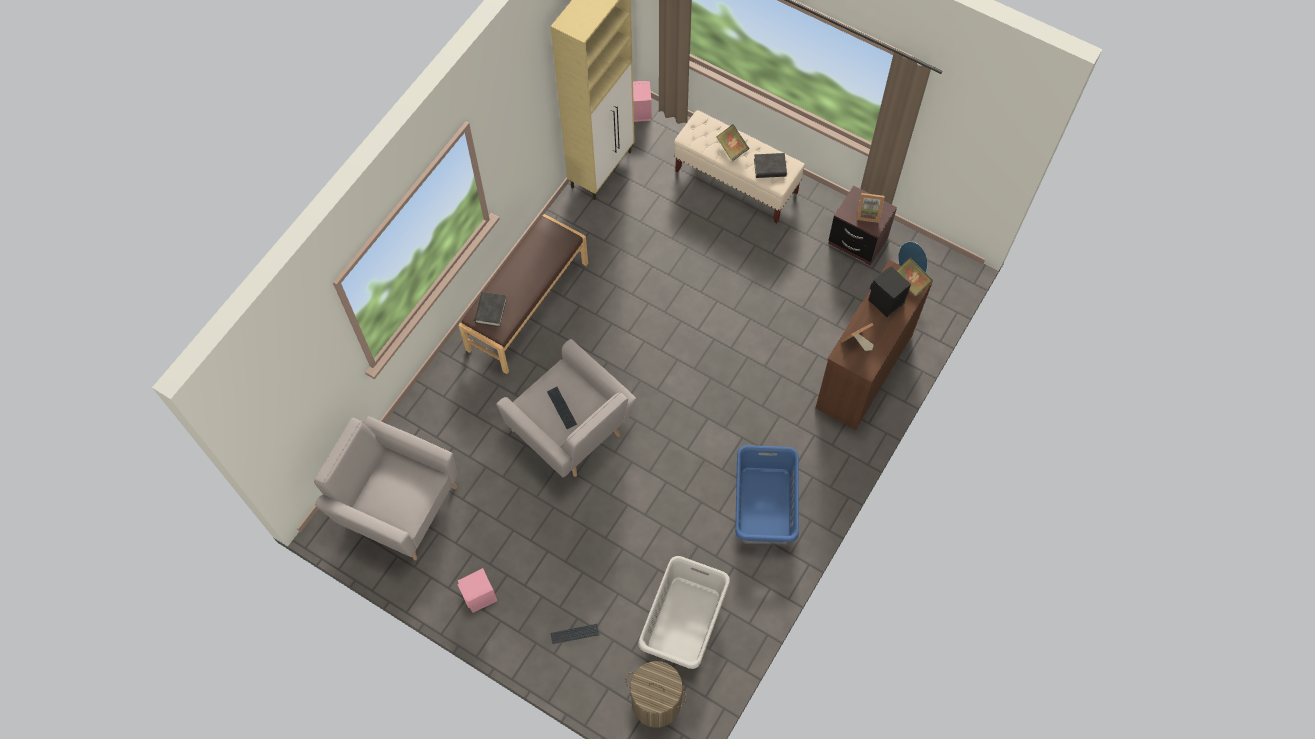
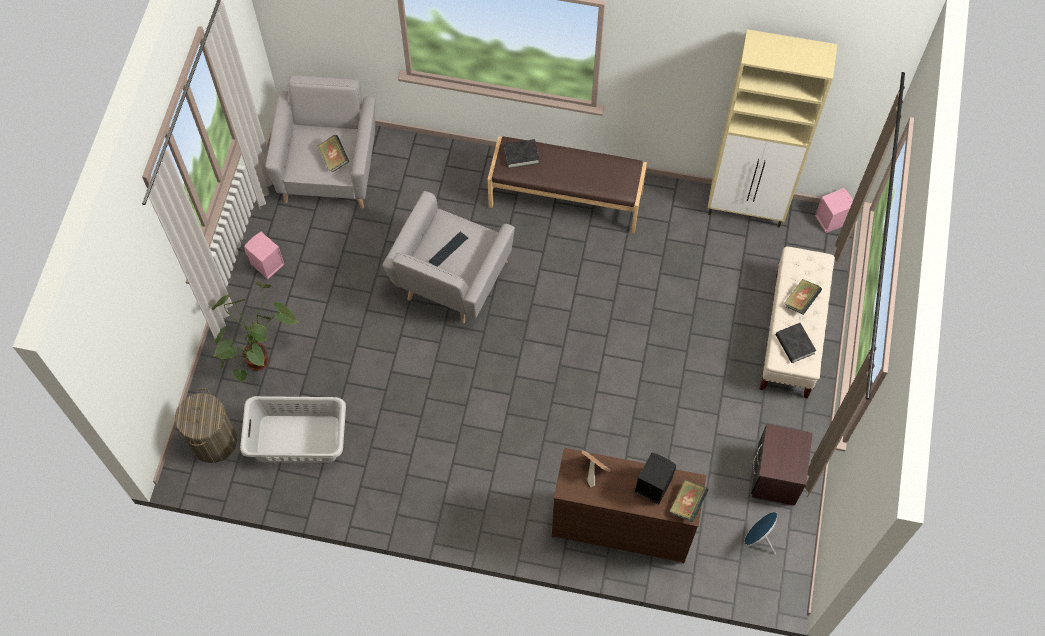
camera: 70 degrees right, 0 degrees up
(413, 480) = (334, 159): none -> book
(574, 634) = (256, 352): keyboard -> potted plant
(764, 505) = (438, 474): blue laundry basket -> none
(868, 213) = (784, 457): picture frame -> none

